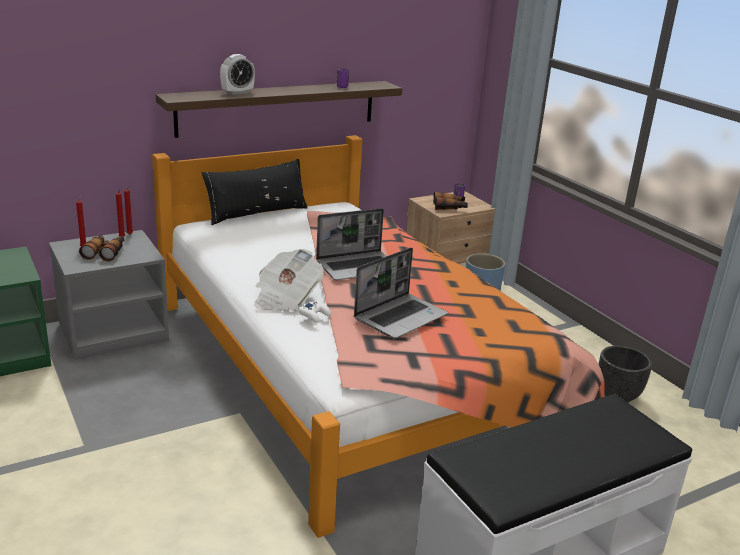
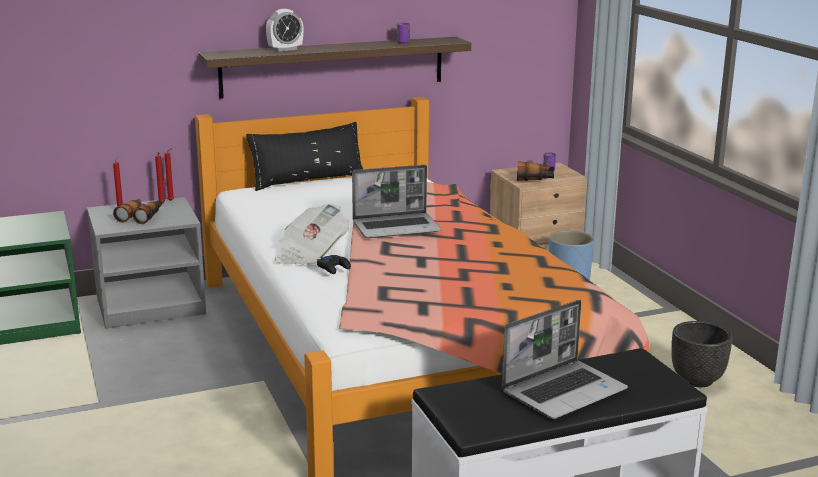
camera: 10 degrees right, 5 degrees down
(315, 315) = (333, 268): white game controller -> black game controller
(400, 317) = (425, 271): laptop -> laptop (564, 391)

